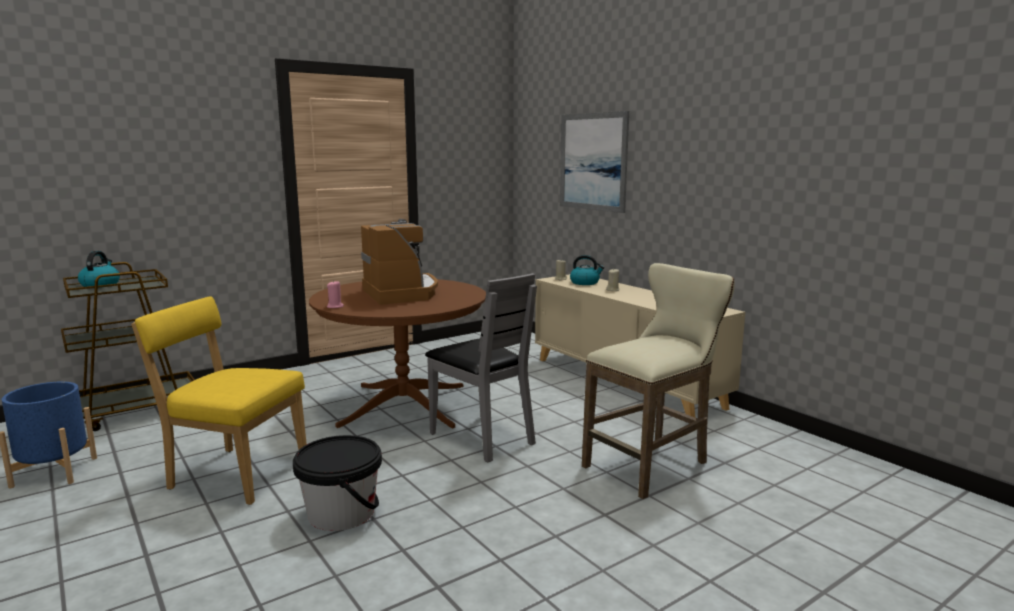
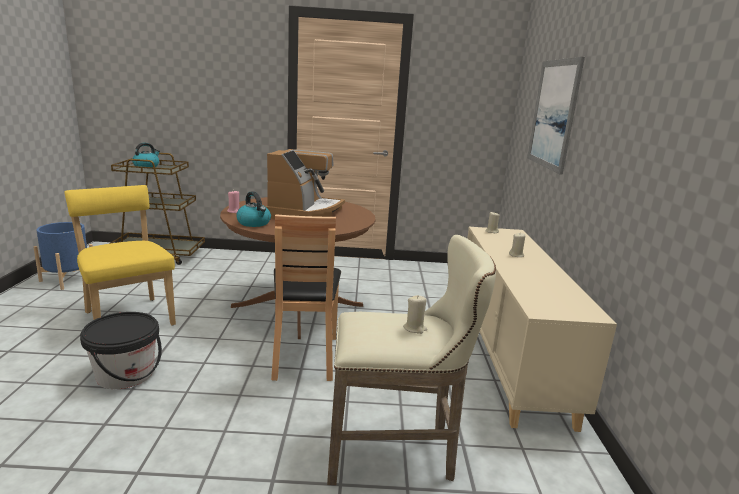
camera: 35 degrees right, 5 degrees up
(482, 437) = (304, 356): grey chair -> brown chair
(585, 283) = (506, 241): kettle -> kettle (254, 223)
(667, 342) = (415, 328): none -> beige candle

